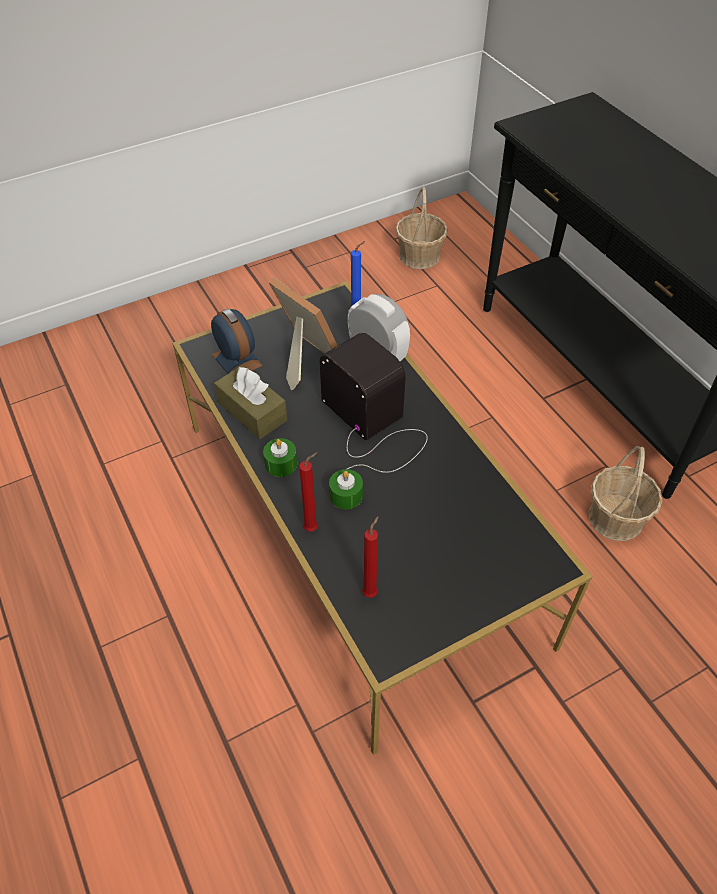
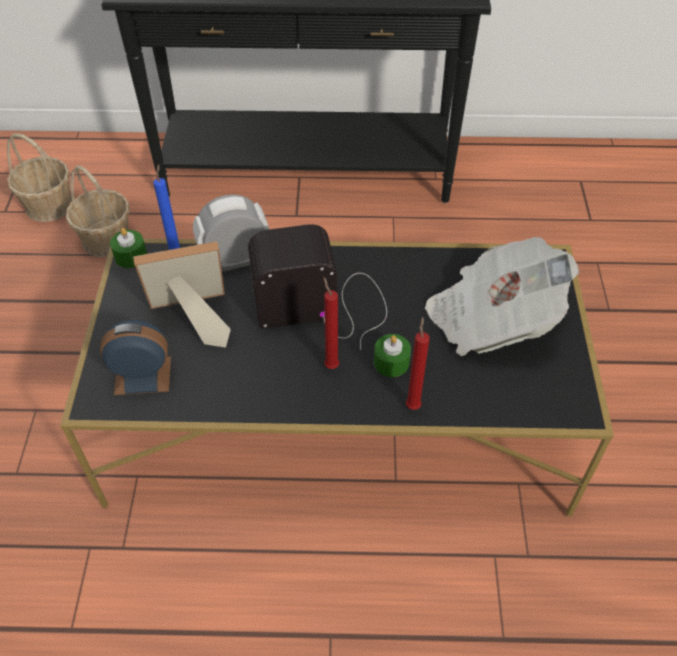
camera: 60 degrees left, 0 degrees up
(252, 411) = (229, 392): brown tissue box -> none
(281, 464) = (317, 397): green candle -> green candle (131, 256)
(371, 592) = (510, 392): red candle -> red candle (330, 364)
(445, 547) = (492, 318): none -> newspaper
(616, 517) = (444, 239): basket -> basket (106, 239)

